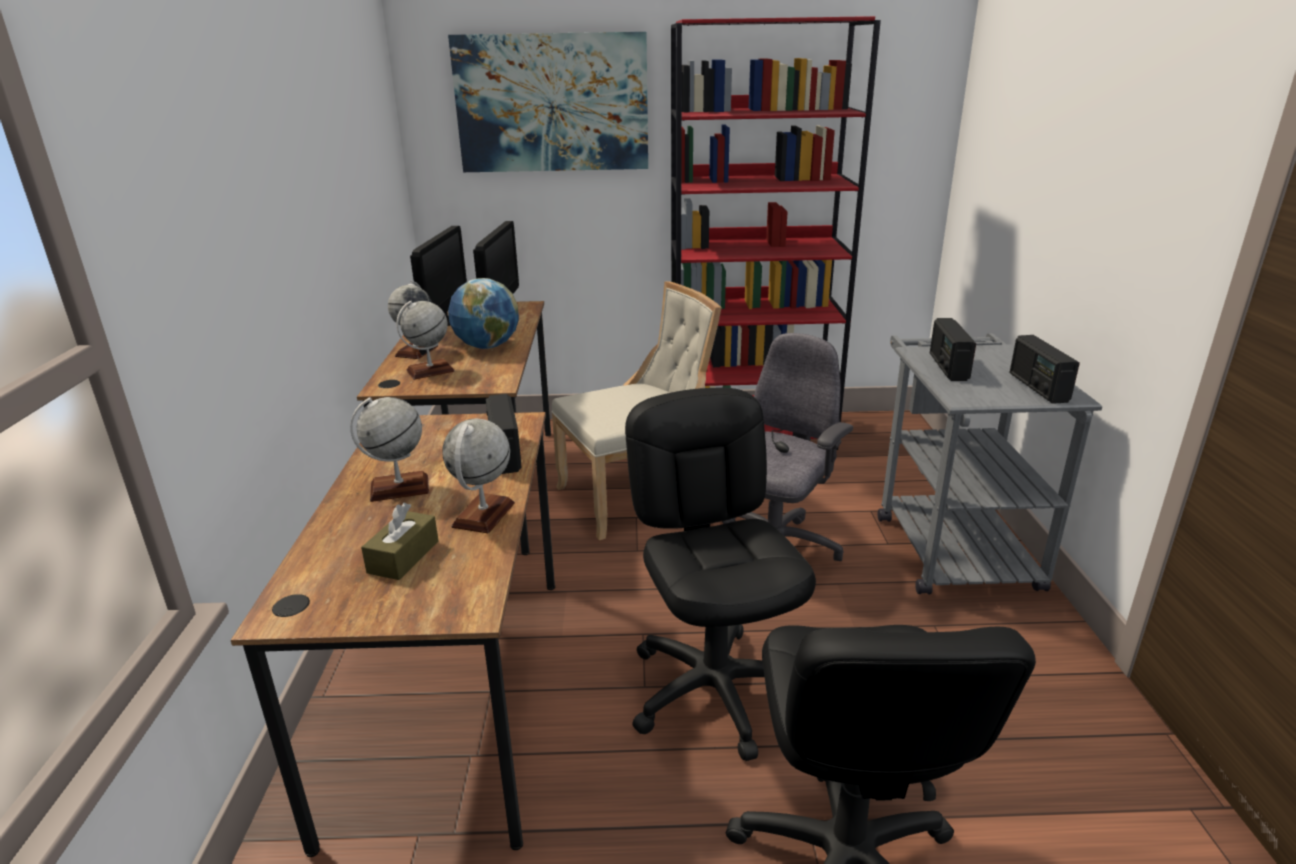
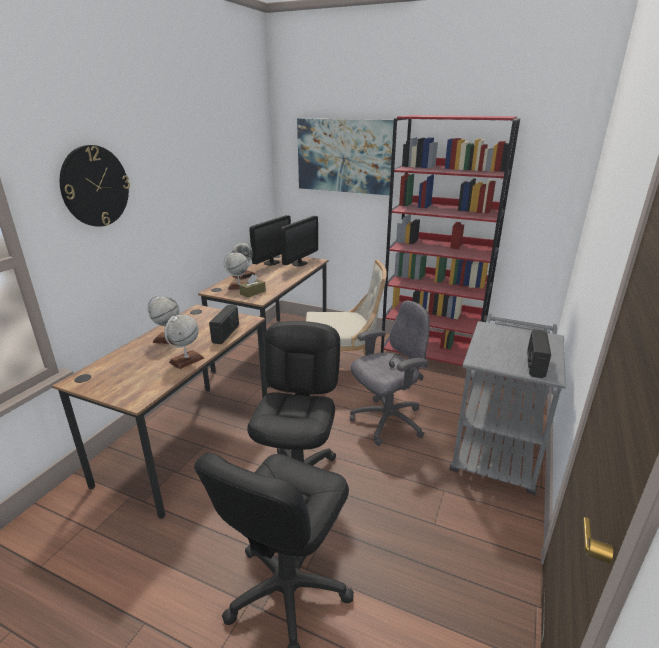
camera: 25 degrees right, 0 degrees up
(192, 169) = (95, 186): none -> wall clock
(403, 557) = (138, 370): brown tissue box -> brown tissue box (253, 292)
(486, 346) = (275, 279): globe -> none
(948, 367) = (493, 339): radio -> none

